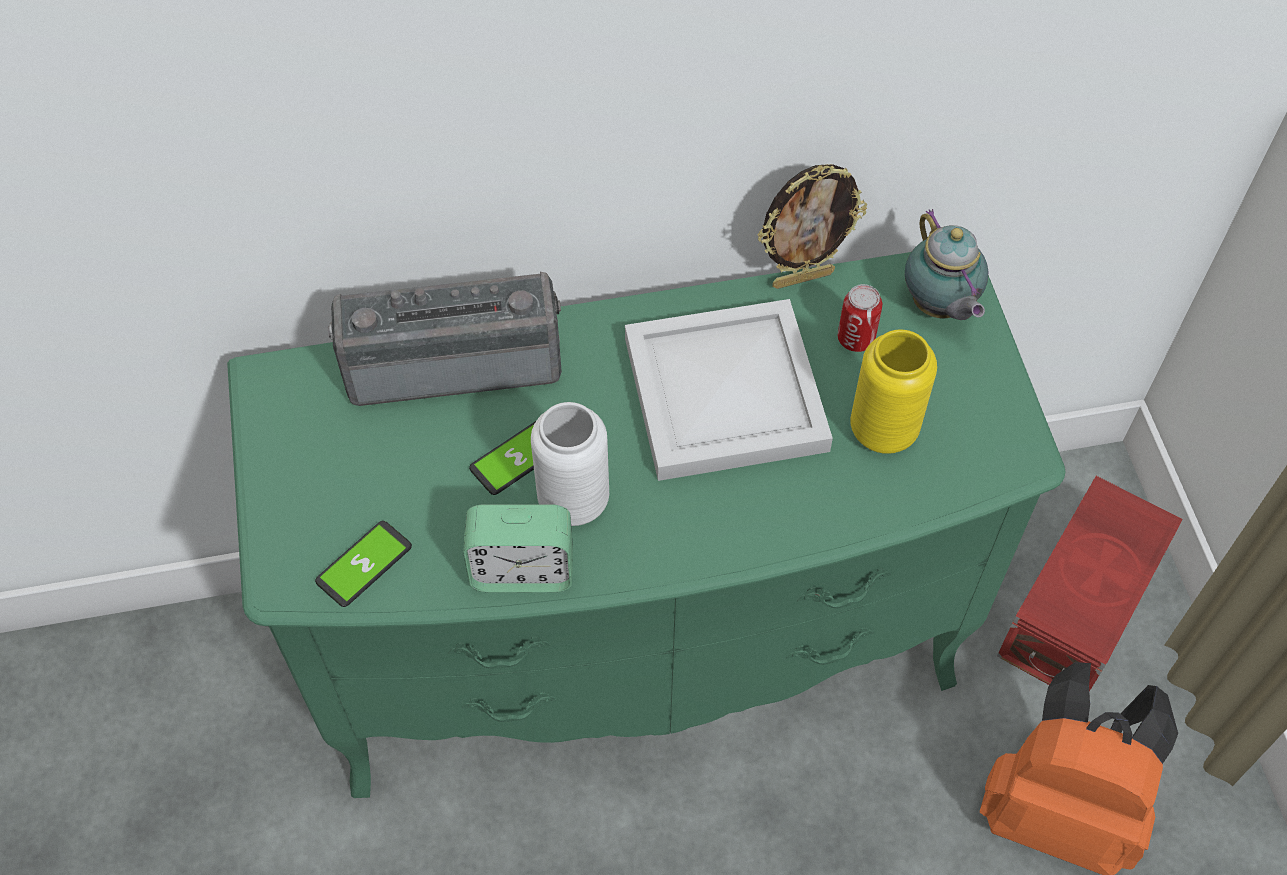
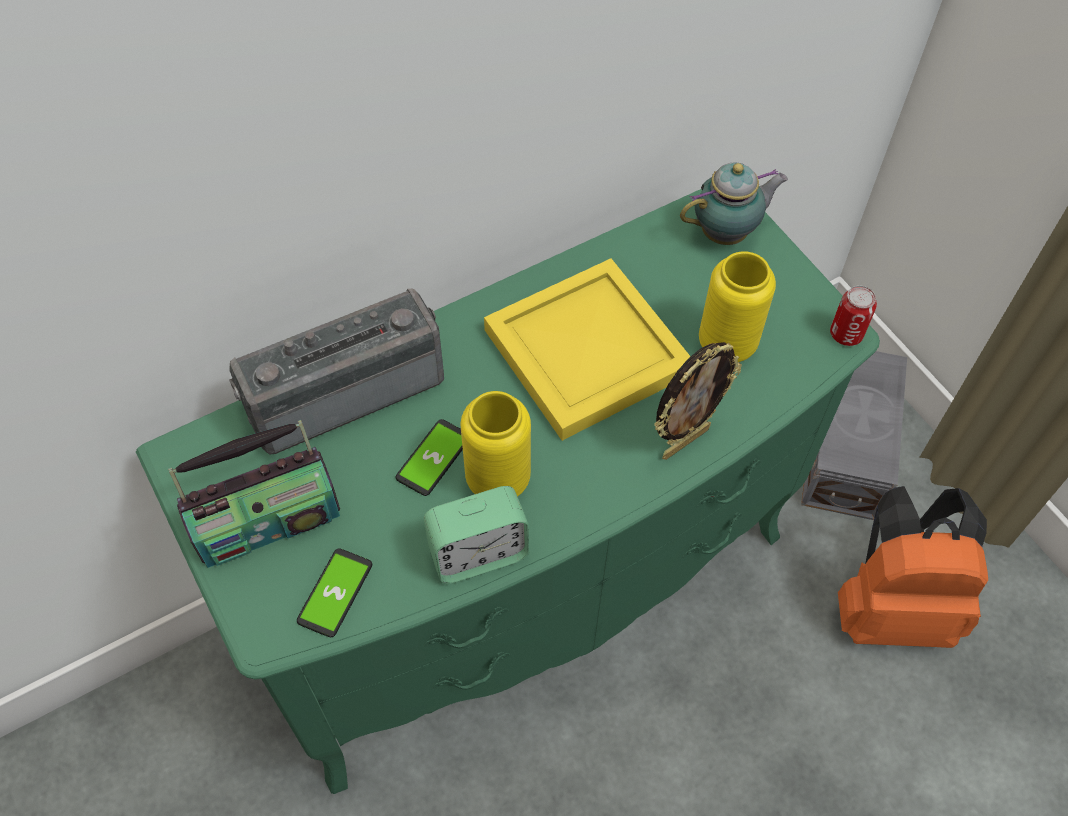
camera: 20 degrees left, 0 degrees up
(326, 471) = (267, 521): none -> radio
(573, 501) = (498, 480): white vase -> yellow vase
(721, 392) = (583, 351): white tray -> yellow tray
(802, 278) = (609, 239): picture frame -> picture frame (684, 441)
(855, 339) = (673, 276): can -> can (846, 334)
(939, 307) = (727, 233): teapot -> teapot turned 75 degrees counterclockwise
(1081, 607) = (847, 448): red storage box -> grey storage box

